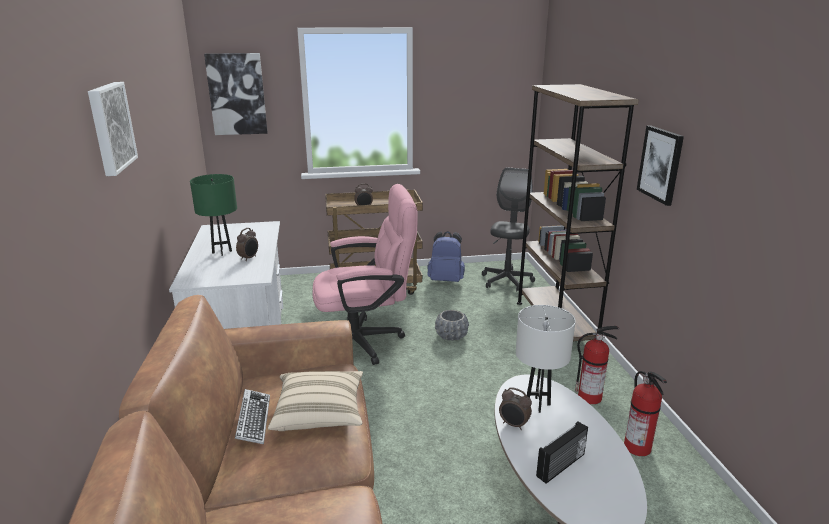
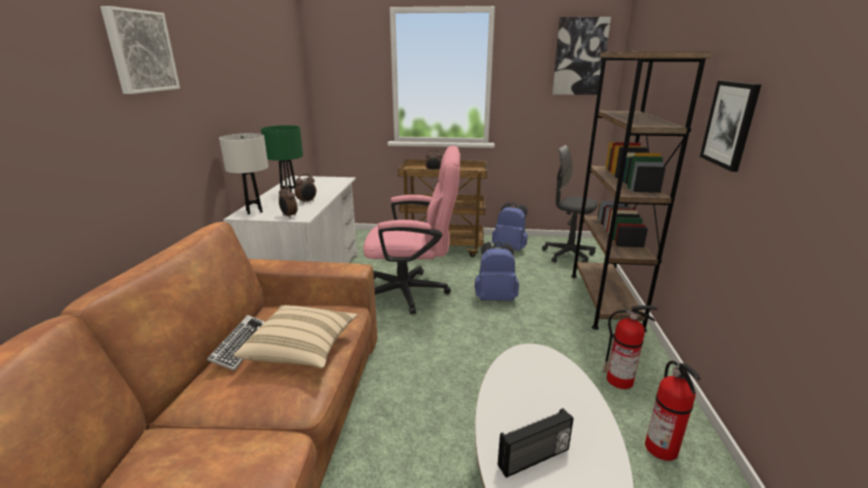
camera: 15 degrees right, 0 degrees up
(237, 94) = (337, 67): picture -> picture (579, 56)
(451, 335) = (495, 298): grey planter -> blue backpack
(506, 281) = (568, 255): grey office chair -> grey office chair turned 90 degrees counterclockwise
(513, 425) = (498, 397): alarm clock -> alarm clock (289, 216)
(538, 404) = (535, 379): white table lamp -> white table lamp (254, 211)

